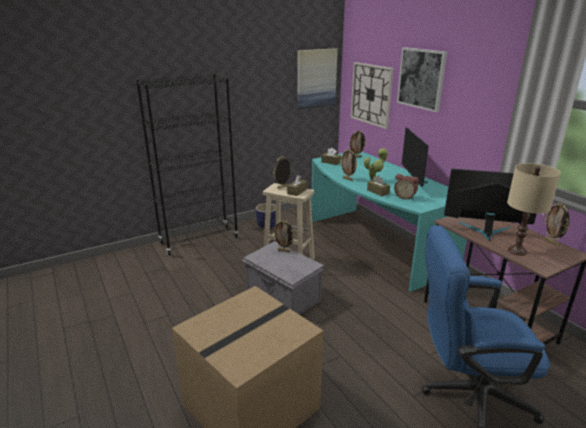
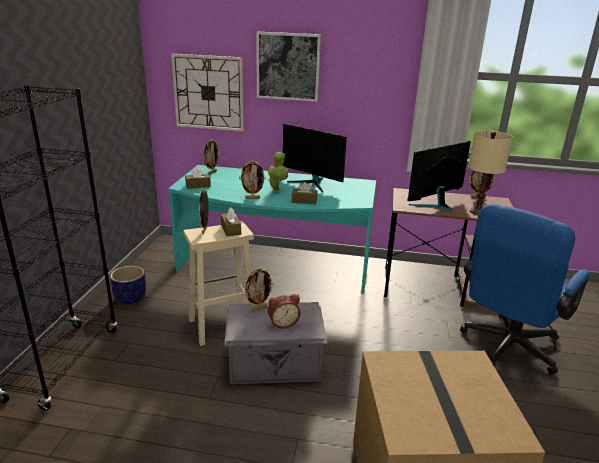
camera: 50 degrees left, 0 degrees up
(316, 78) = (126, 79): picture -> none
(405, 197) = (333, 197): alarm clock -> alarm clock (283, 323)

